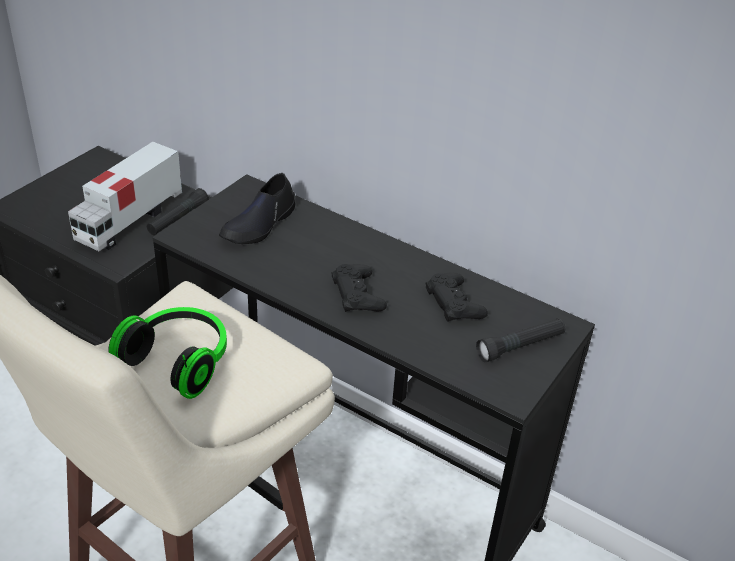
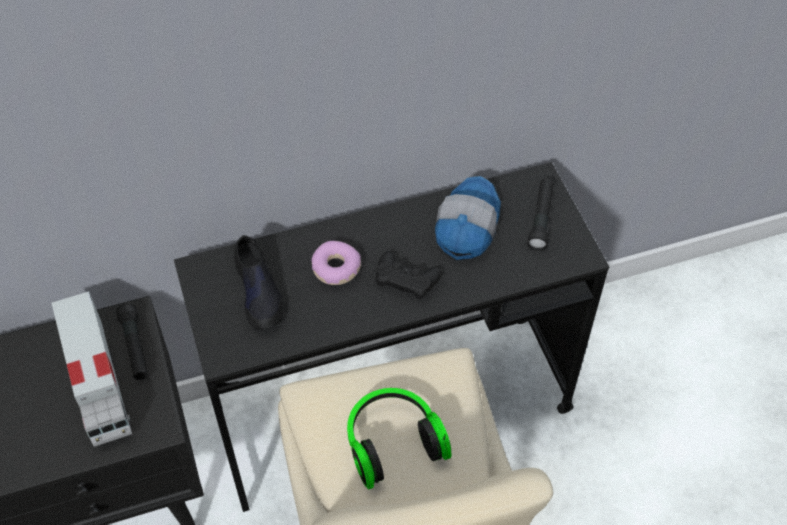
camera: 50 degrees left, 15 degrees up
(324, 252) = (336, 268): none -> donut
(454, 303) = (465, 225): black game controller -> cap

